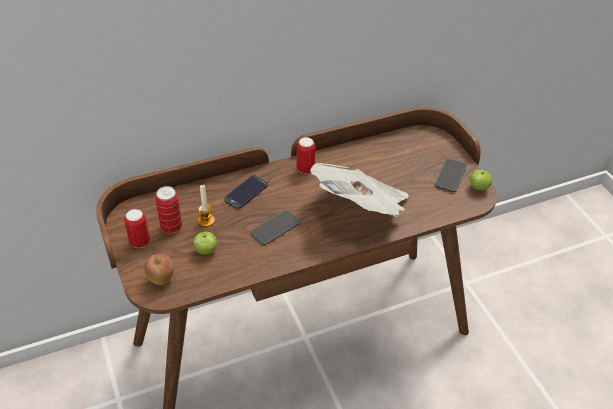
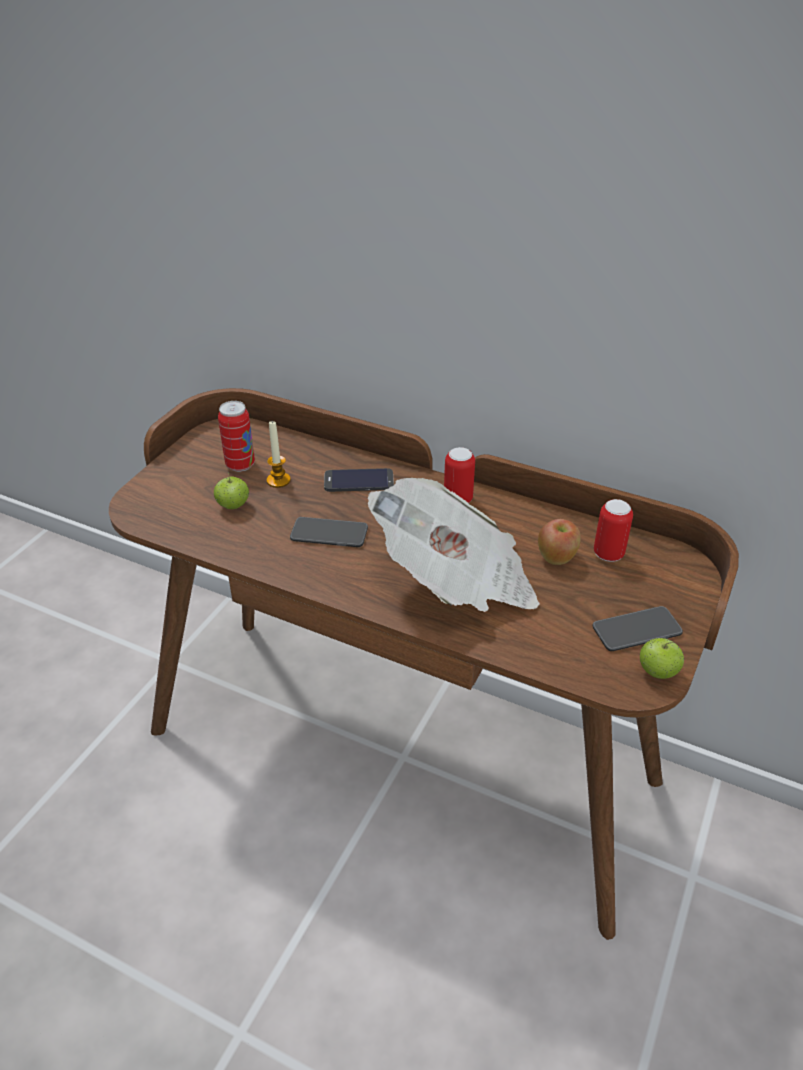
camera: 50 degrees right, 5 degrees down
(140, 242) = (195, 459): can -> can (608, 554)
(161, 278) = (160, 501): apple -> apple (557, 558)

